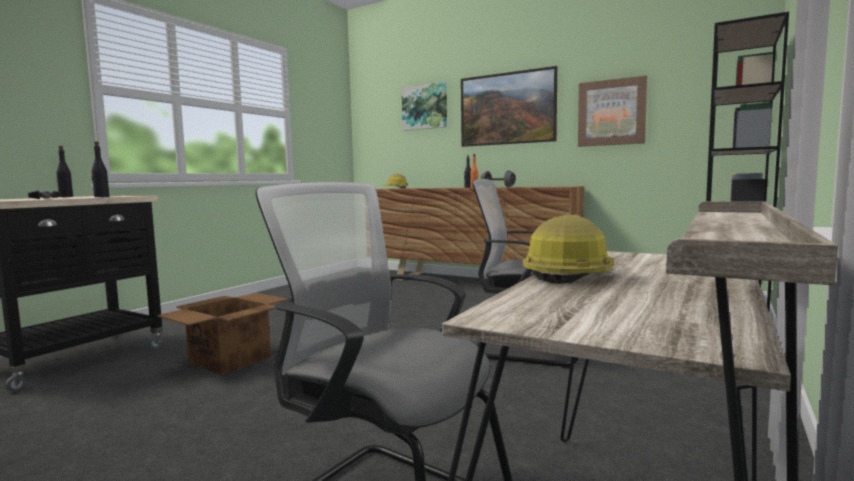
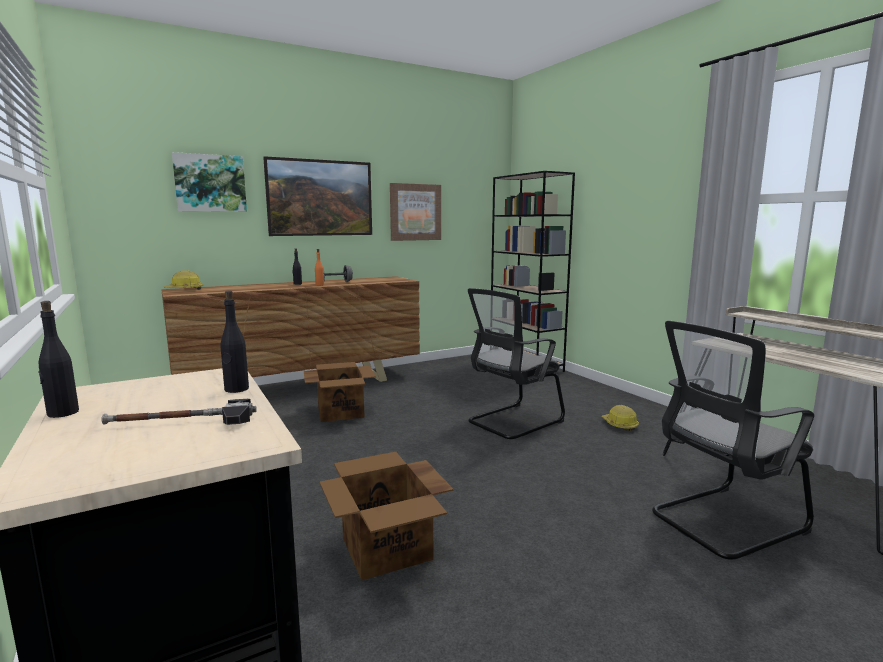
camera: 60 degrees left, 5 degrees up
(437, 300) = (341, 412): none -> cardboard box
(570, 275) = (783, 356): hard hat -> hard hat (619, 425)

